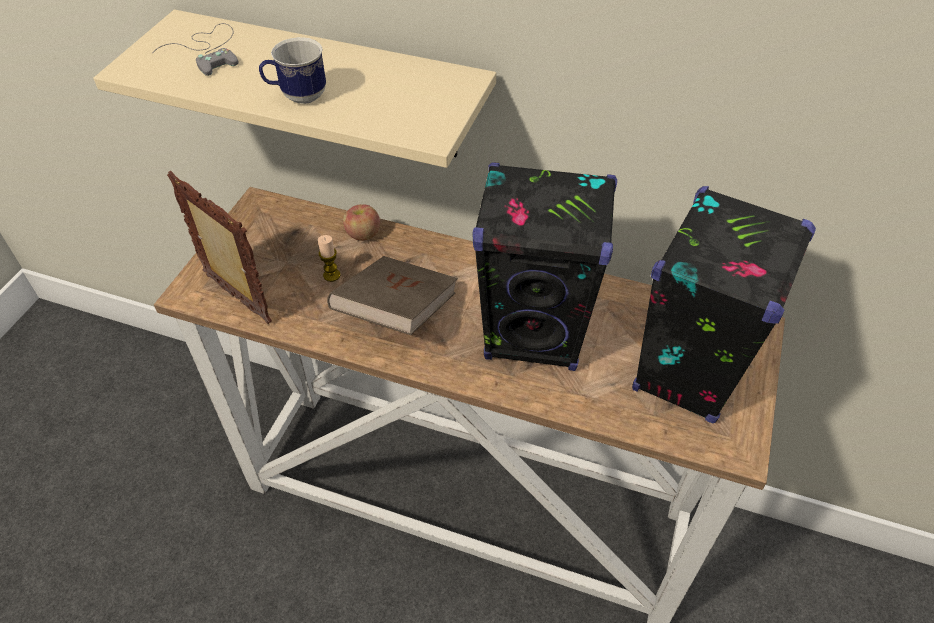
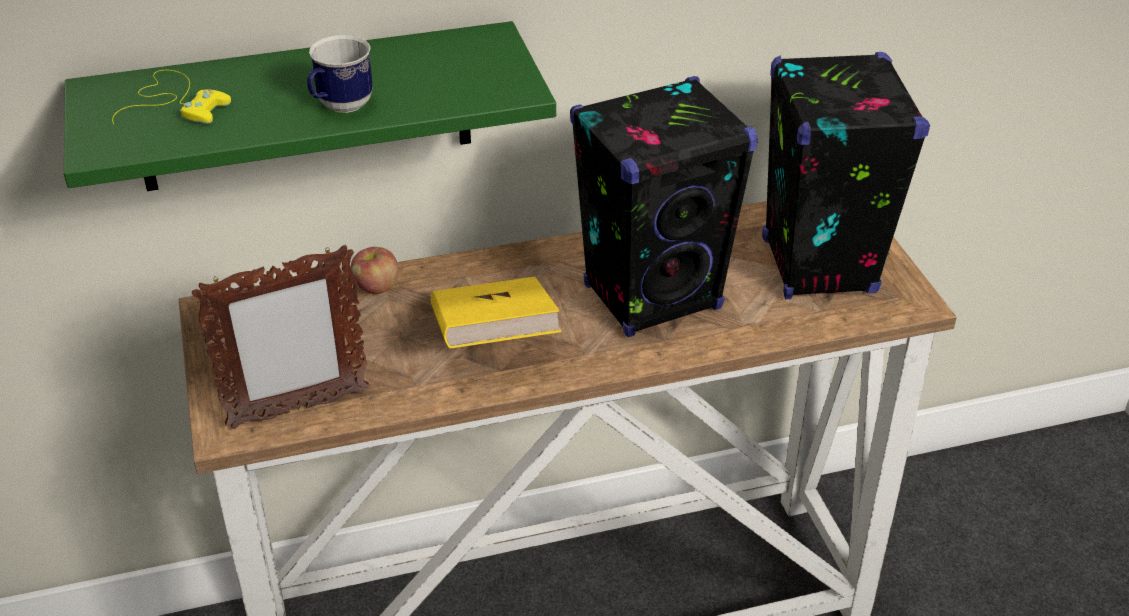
camera: 35 degrees left, 10 degrees down
(209, 50) = (175, 102): grey game controller -> yellow game controller
(237, 299) = (297, 409): picture frame -> picture frame turned 150 degrees clockwise
(331, 275) = (383, 339): candle -> none
(334, 86) = (304, 108): beige shelf -> green shelf
(396, 312) = (494, 340): brown book -> yellow book

